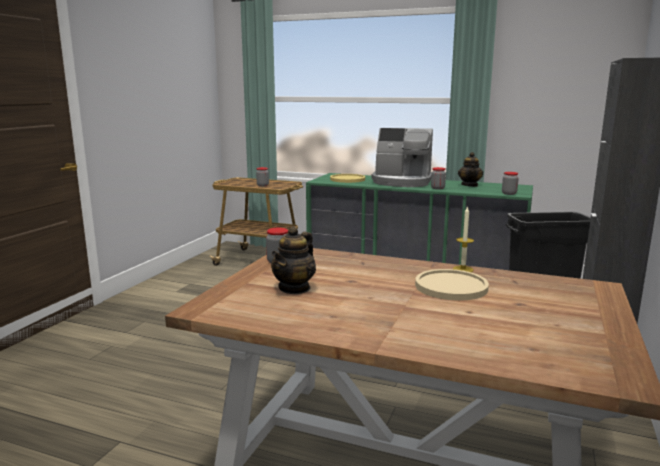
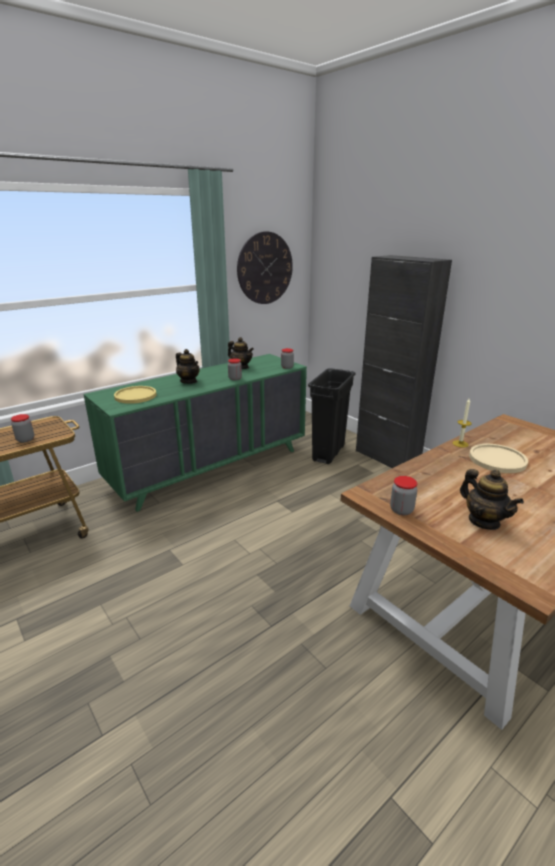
camera: 60 degrees left, 10 degrees up
(402, 182) = (189, 381): coffee machine -> teapot
(555, 88) = (265, 268): none -> wall clock

